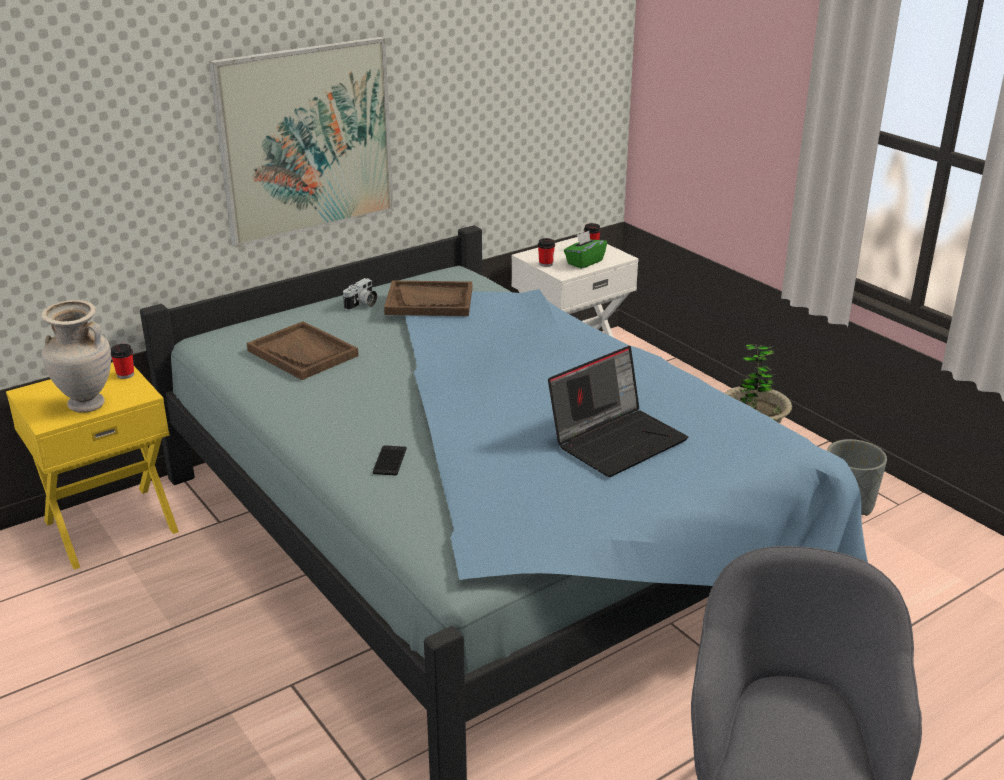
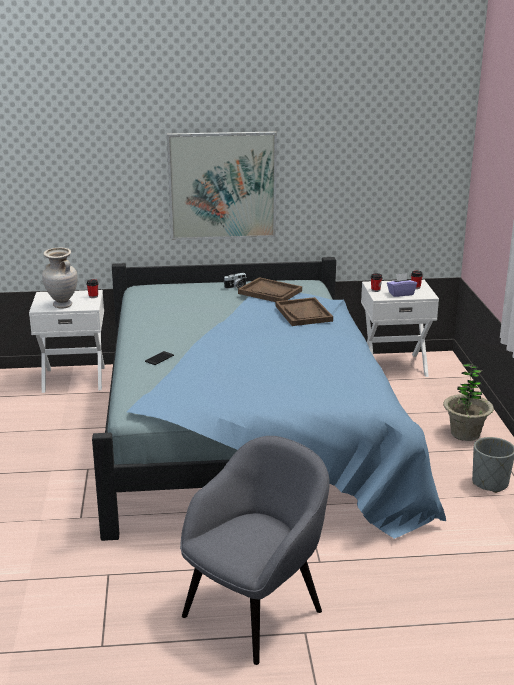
camera: 30 degrees right, 5 degrees down
(110, 525) = (74, 378): yellow nightstand -> white nightstand
(303, 353) = (178, 303): brown tray -> brown tray (303, 313)
(584, 262) = (401, 294): green tissue box -> purple tissue box
(617, 440) = (282, 377): laptop -> none

